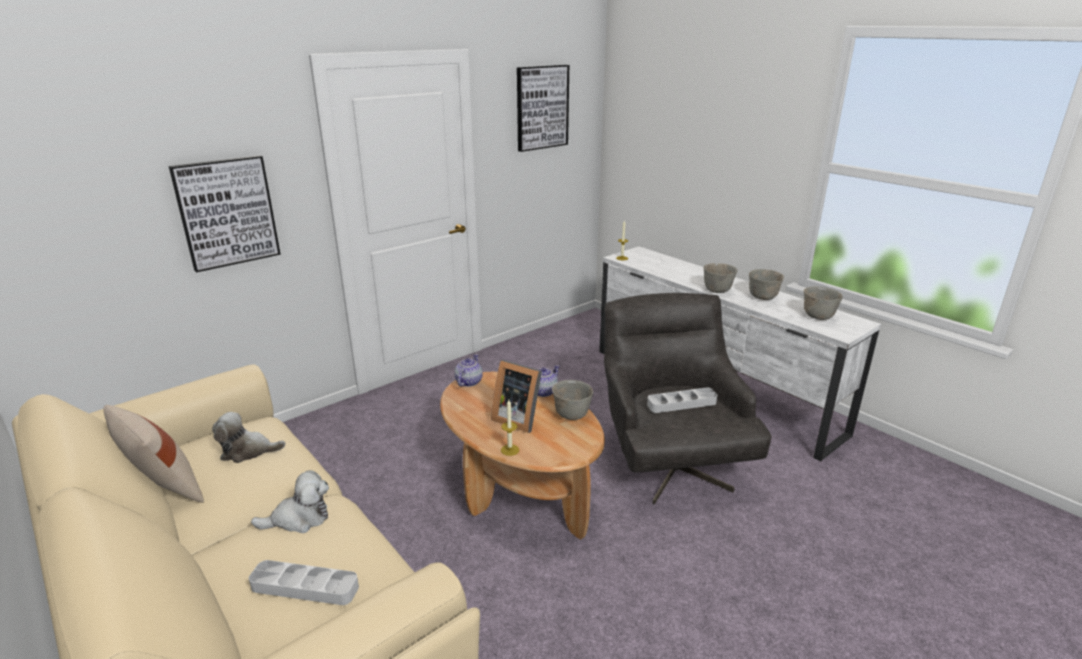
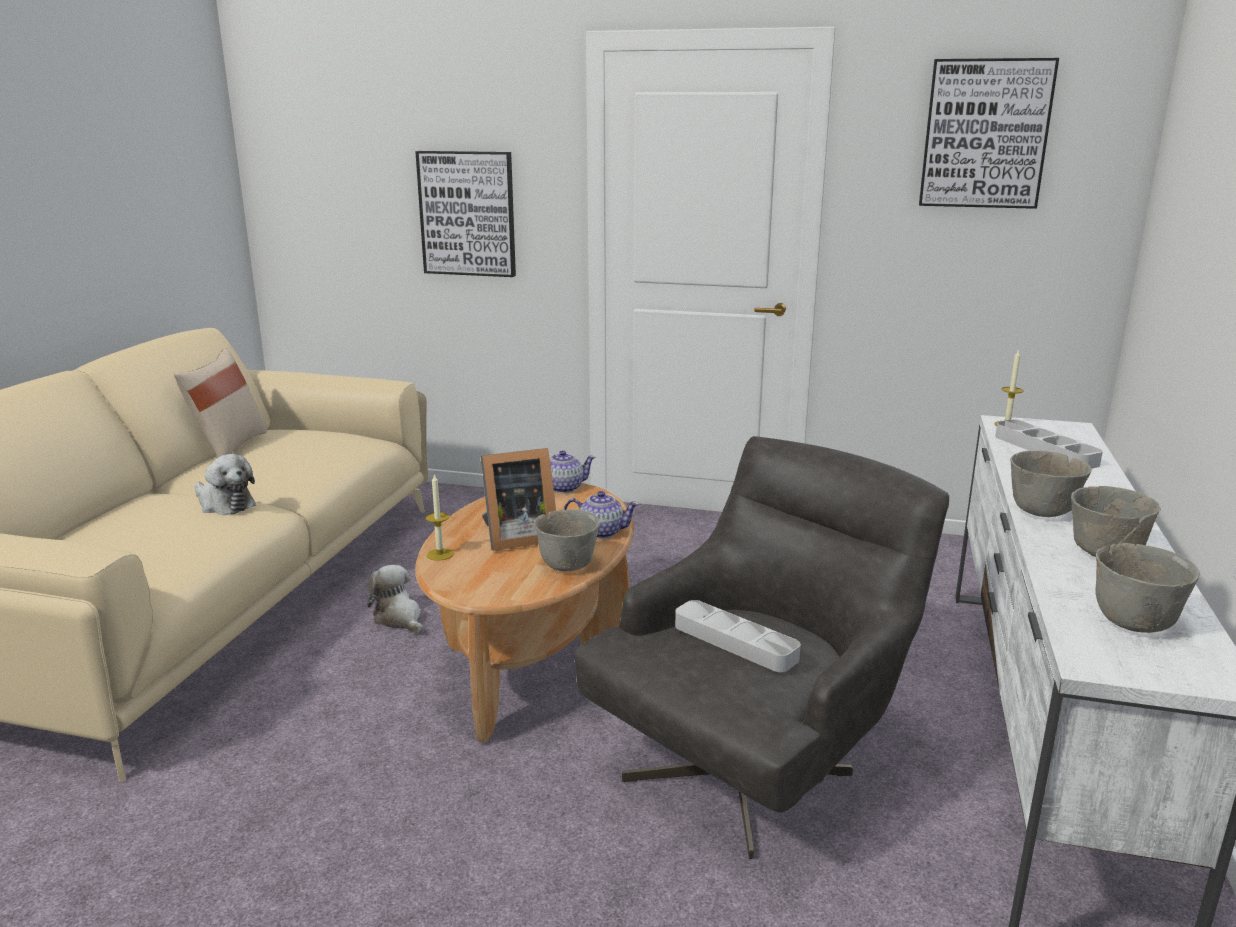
camera: 55 degrees right, 5 degrees down
(248, 451) = (310, 449): plush toy -> plush toy (399, 618)
(305, 587) = (122, 539): grey tray -> grey tray (1045, 450)
(517, 418) = (516, 537): picture frame -> picture frame turned 105 degrees counterclockwise

